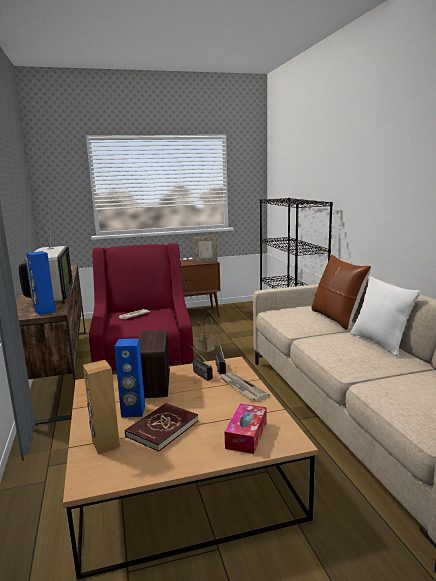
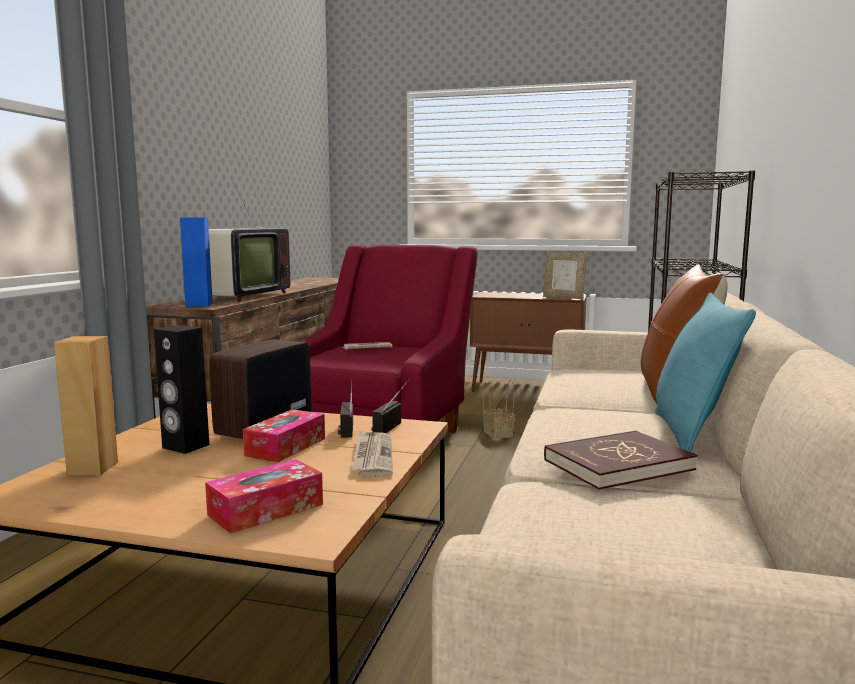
camera: 30 degrees right, 5 degrees down
(133, 412) = (185, 446): blue speaker -> black speaker
(162, 428) = (181, 471): red book -> red book (618, 465)
(189, 395) = (286, 447): none -> tissue box
(379, 343) = (691, 435): white pillow -> turquoise pillow

